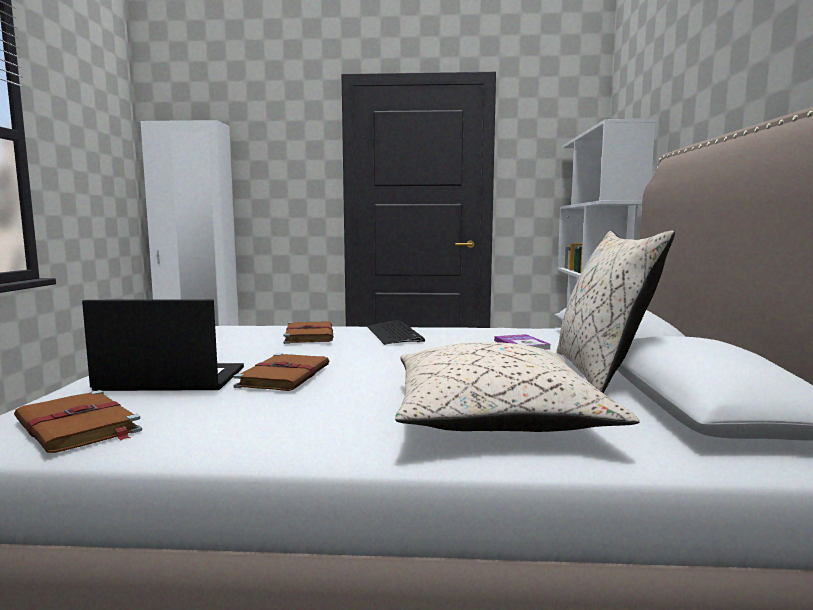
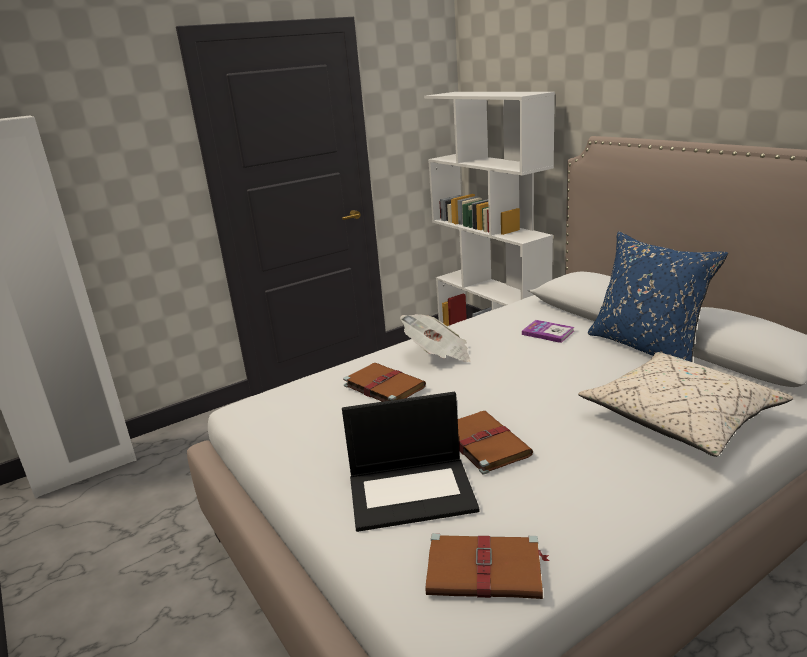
camera: 35 degrees left, 15 degrees up
(170, 379) = (412, 492): laptop -> laptop turned 150 degrees counterclockwise
(394, 334) = (438, 354): keyboard -> newspaper
(601, 373) = (647, 347): beige pillow -> blue pillow

